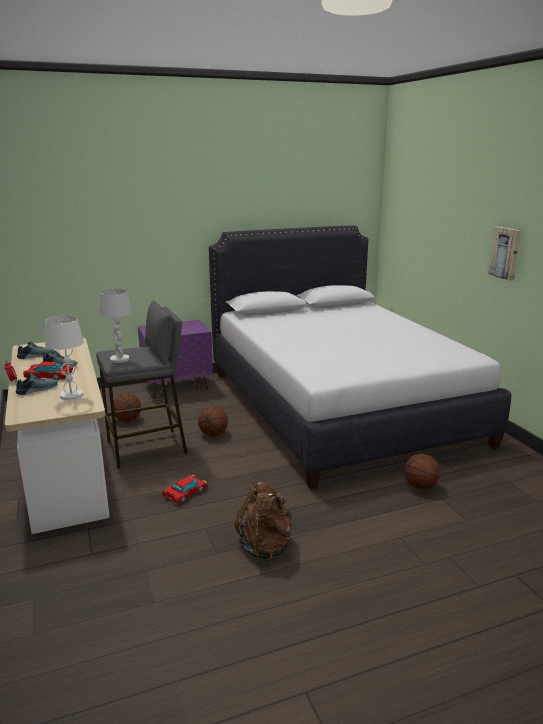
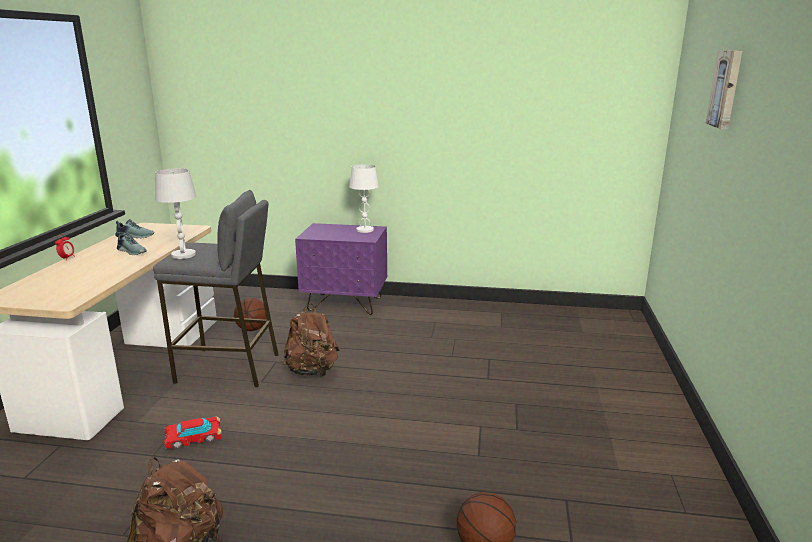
camera: 30 degrees right, 0 degrees up
(37, 389) = (66, 272): shoe -> none
(49, 375) = (104, 259): toy car -> none
(71, 395) = (78, 286): white table lamp -> white table lamp (365, 230)
(213, 434) = (312, 371): basketball -> brown backpack
(338, 406) = (504, 377): white bed -> none
(505, 253) = (781, 176): picture -> picture (726, 89)

